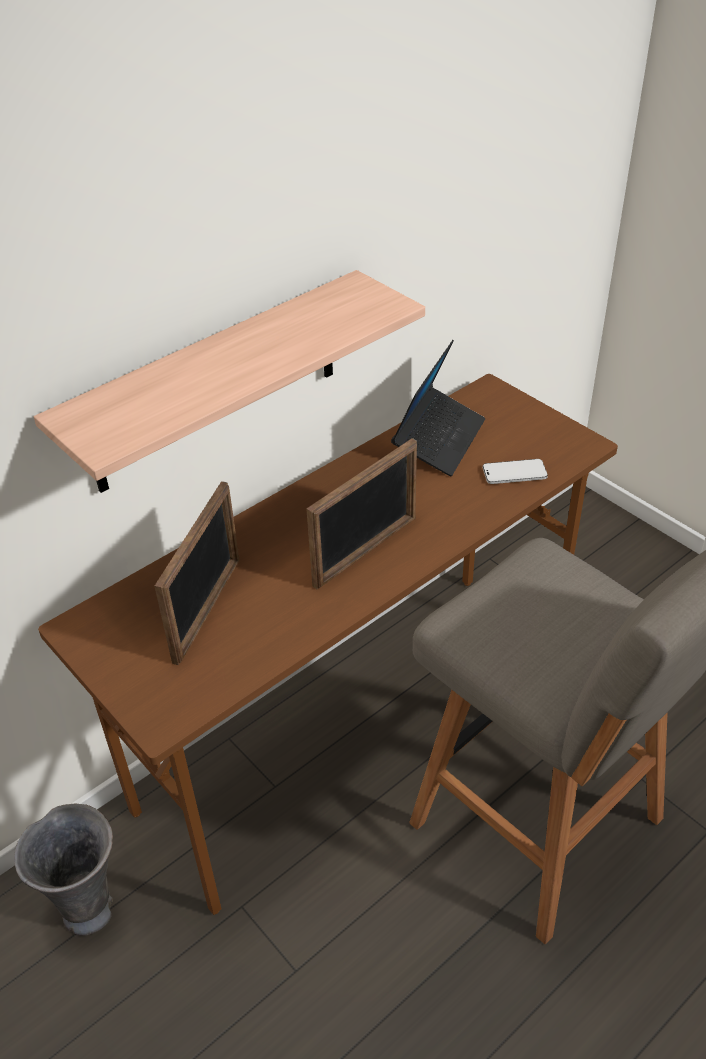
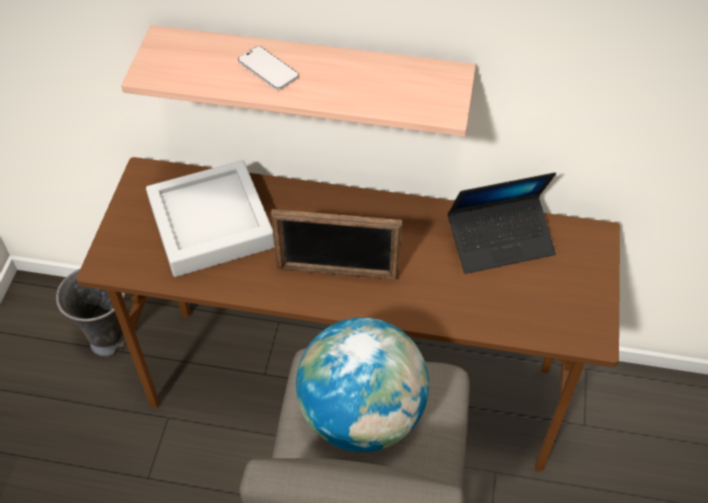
camera: 50 degrees right, 10 degrees up
(208, 609) = (211, 224): picture frame -> grey tray
(514, 473) = (508, 311): phone -> phone (268, 70)
(536, 619) = (362, 415): none -> globe

